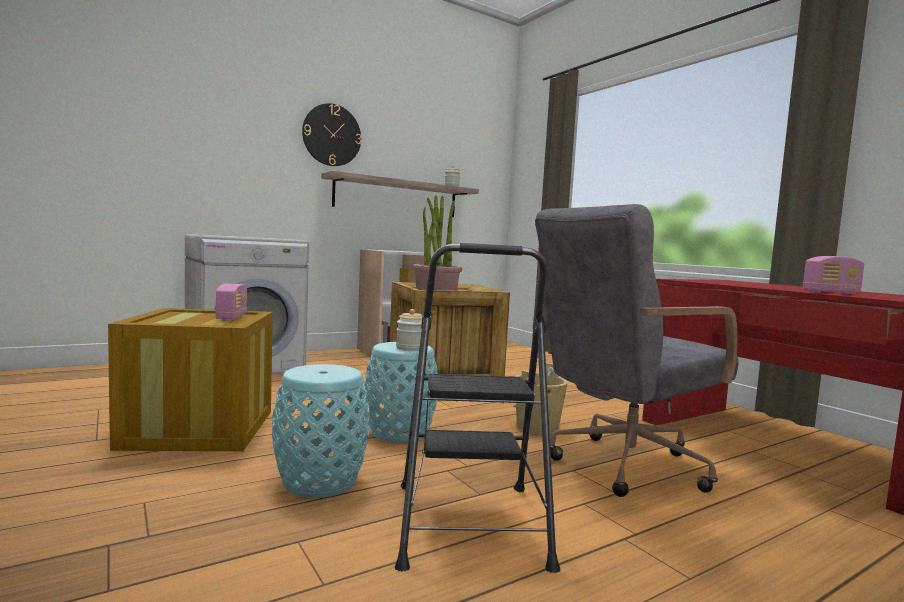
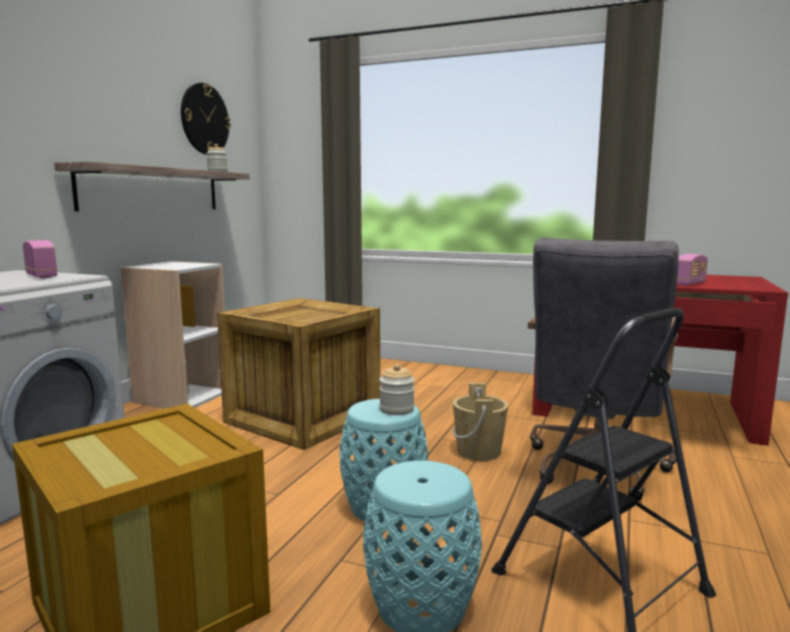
camera: 35 degrees left, 5 degrees up
(232, 317) = (167, 431): radio -> radio (41, 276)
(332, 135) = (61, 103): wall clock -> wall clock (204, 119)
(436, 289) = (286, 315): potted plant -> none

